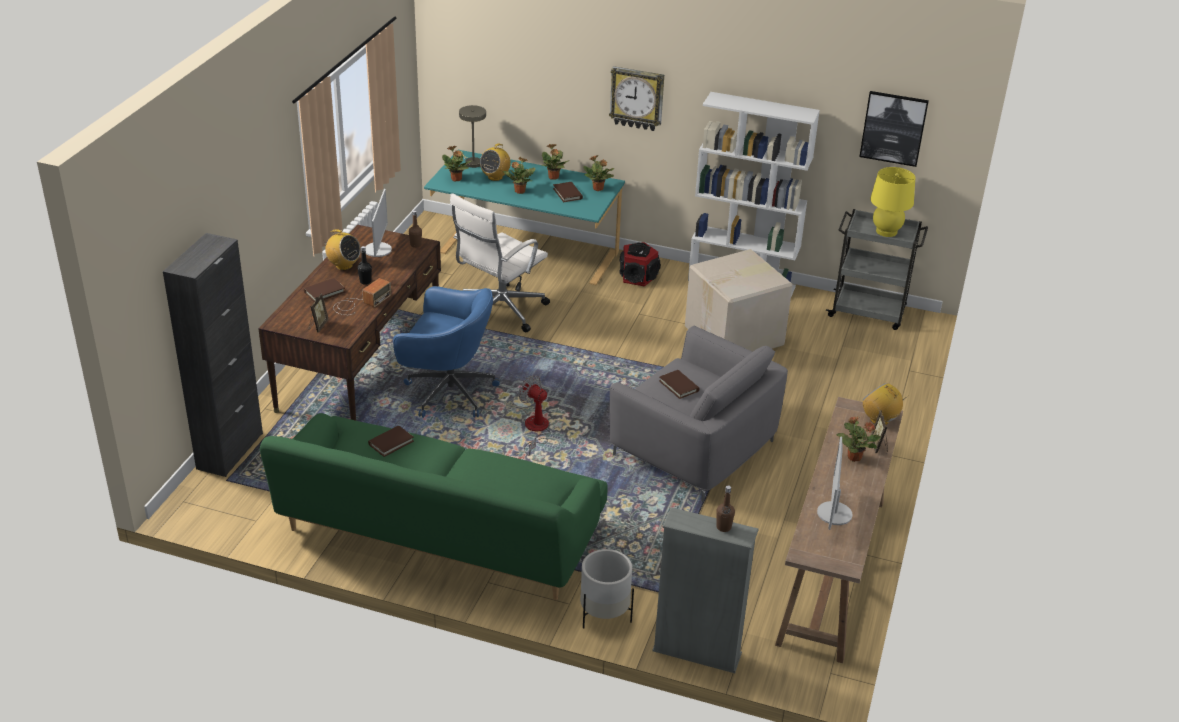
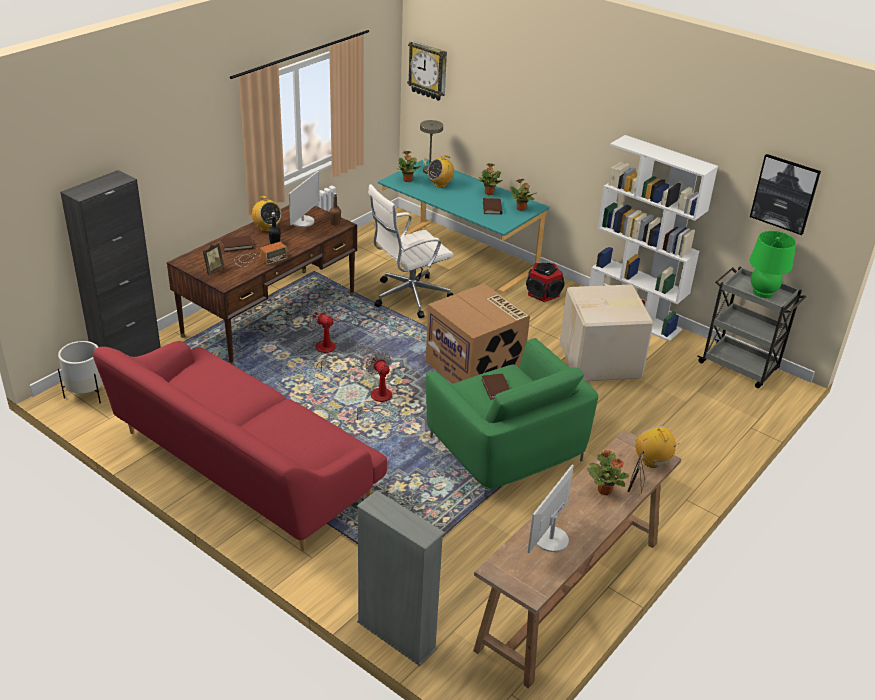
camera: 20 degrees right, 0 degrees up
(391, 443) = (223, 378): brown book -> none
(439, 533) = (243, 466): green sofa -> red sofa
(447, 392) = (325, 352): blue office chair -> fan
(519, 191) = (452, 199): potted plant -> none
(604, 615) = (335, 576): white planter -> white planter (87, 394)
(616, 372) = (475, 368): none -> cardboard box
(637, 98) = (565, 133): wall clock -> wall clock (428, 71)
(694, 448) = (505, 449): grey armchair -> green armchair
(723, 527) = (412, 522): brown bottle -> none
(886, 231) = (763, 292): yellow table lamp -> green table lamp

